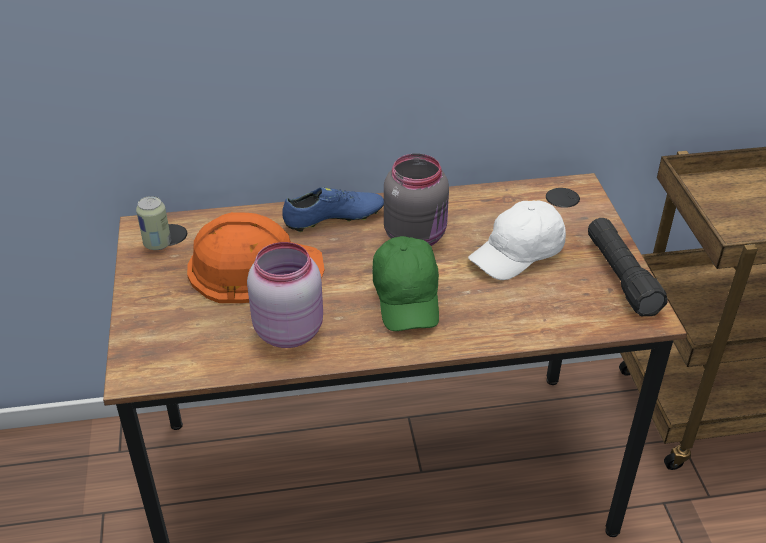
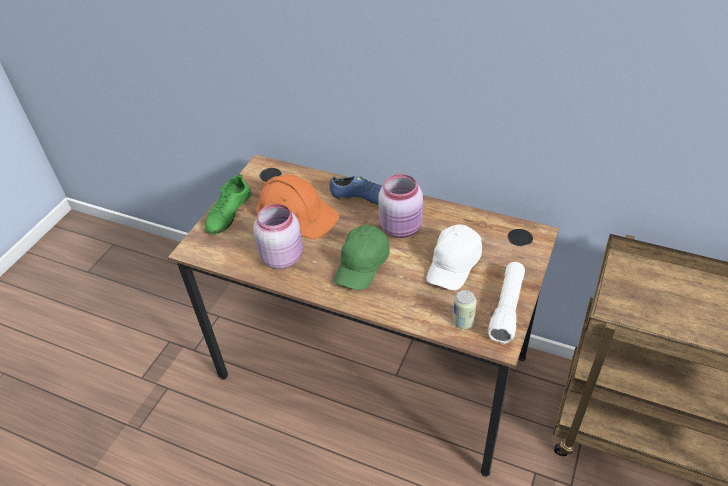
camera: 35 degrees right, 5 degrees up
(149, 304) = (228, 212): none -> green shoe
(157, 244) = (259, 178): can -> can (463, 322)
(416, 236) = (402, 228): grey jar -> pink jar
(518, 254) = (454, 265): white cap -> white cap turned 60 degrees counterclockwise
(621, 277) = (507, 308): black flashlight -> white flashlight

